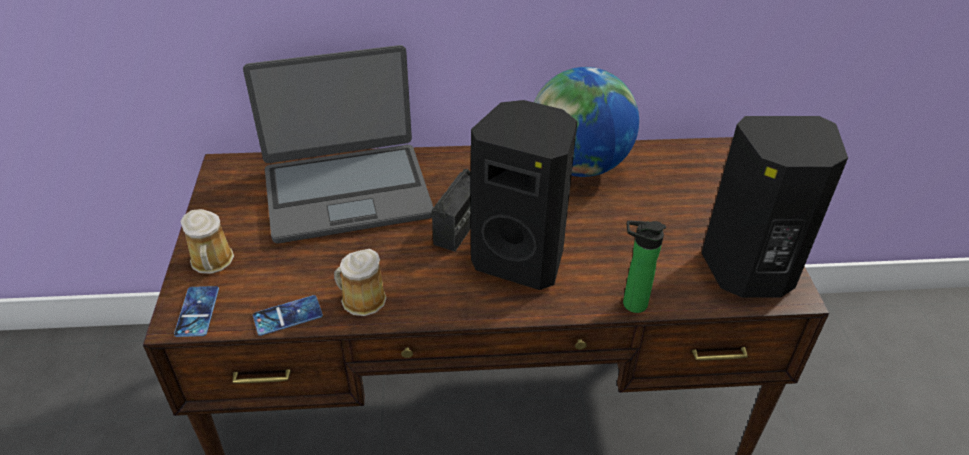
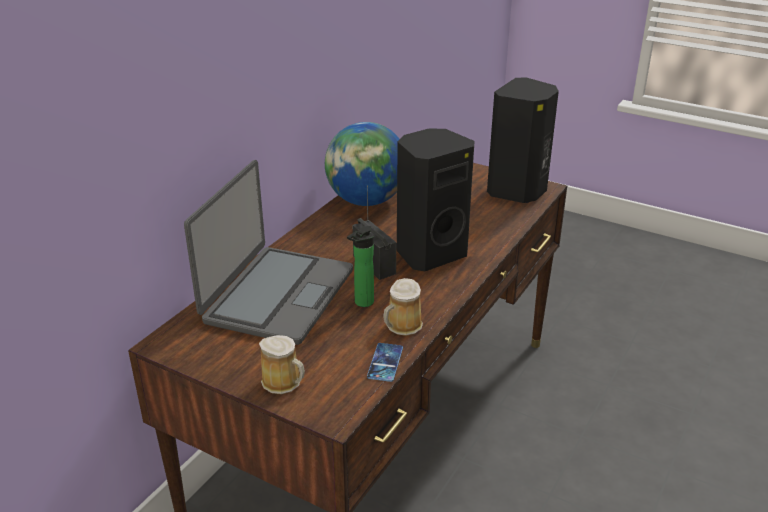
camera: 55 degrees left, 10 degrees down
(197, 311) = (335, 405): phone -> none
(630, 304) = (506, 234): bottle -> bottle (362, 303)

